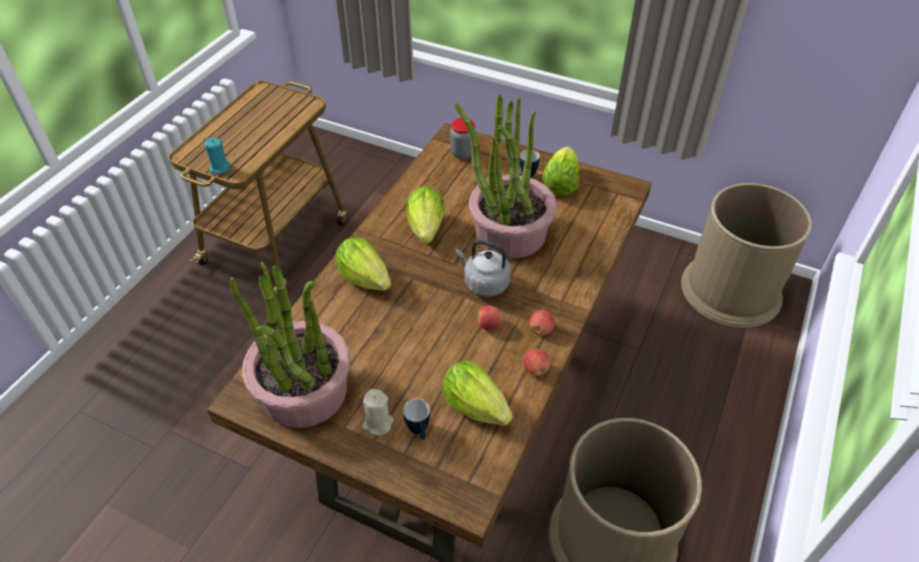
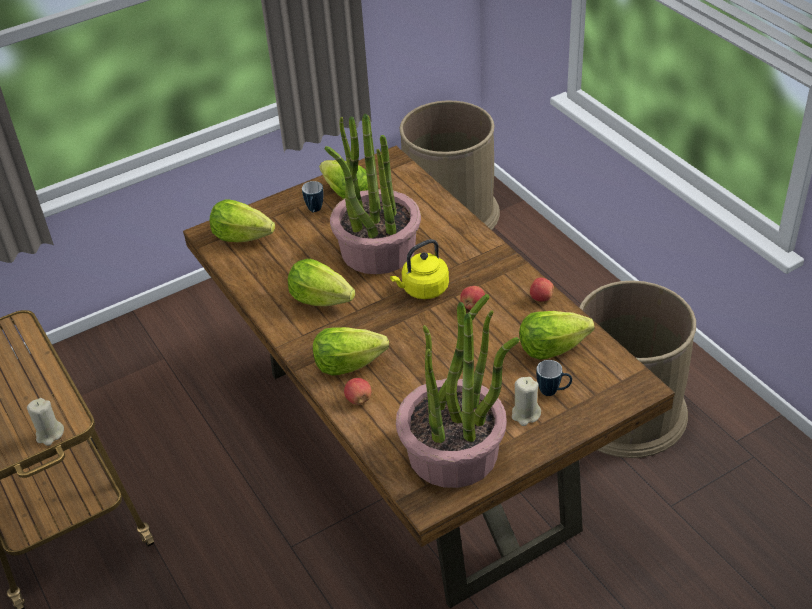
camera: 55 degrees left, 5 degrees down
(220, 168) = (49, 434): turquoise candle -> beige candle
(462, 153) = (242, 236): jar -> lettuce
(484, 283) = (423, 290): grey kettle -> yellow kettle
(541, 329) = (503, 278): apple -> apple (358, 399)

